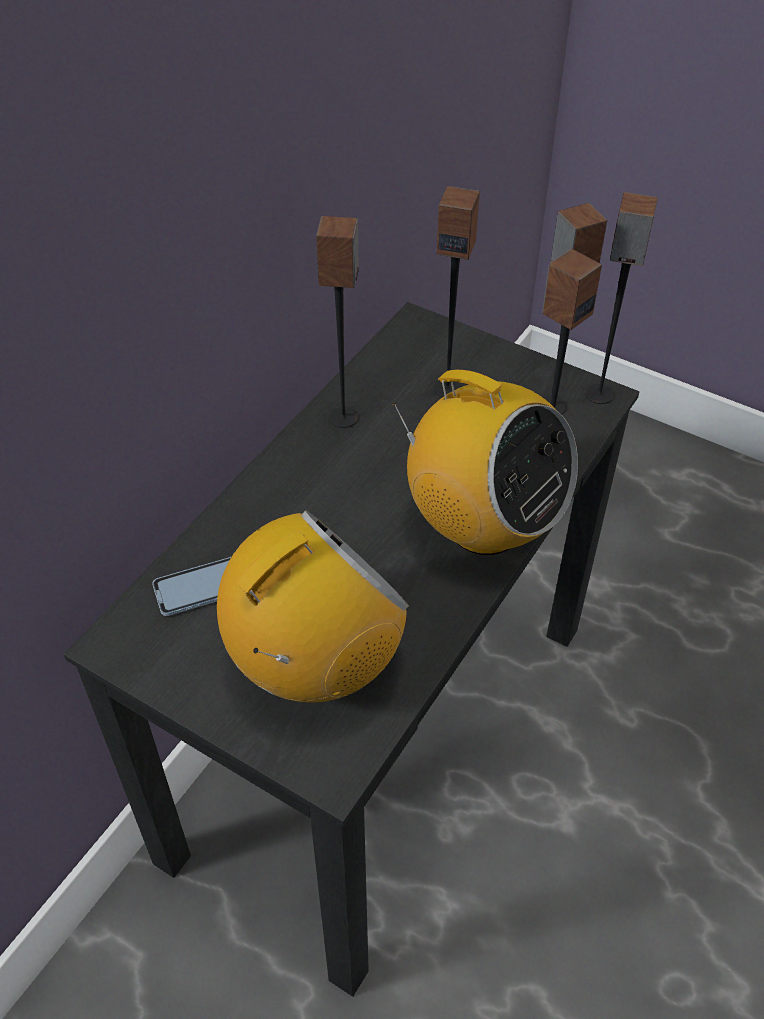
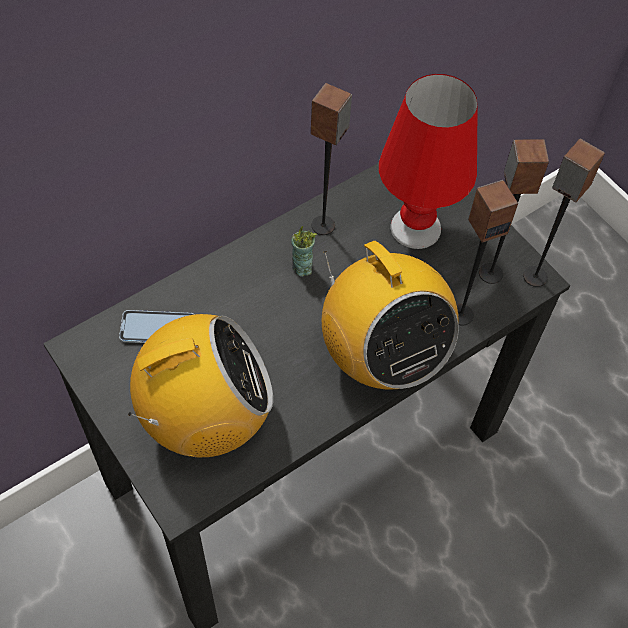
camera: 20 degrees right, 10 degrees up
(342, 466) = (302, 267): none -> cup
(447, 388) = (416, 228): speaker -> red table lamp

